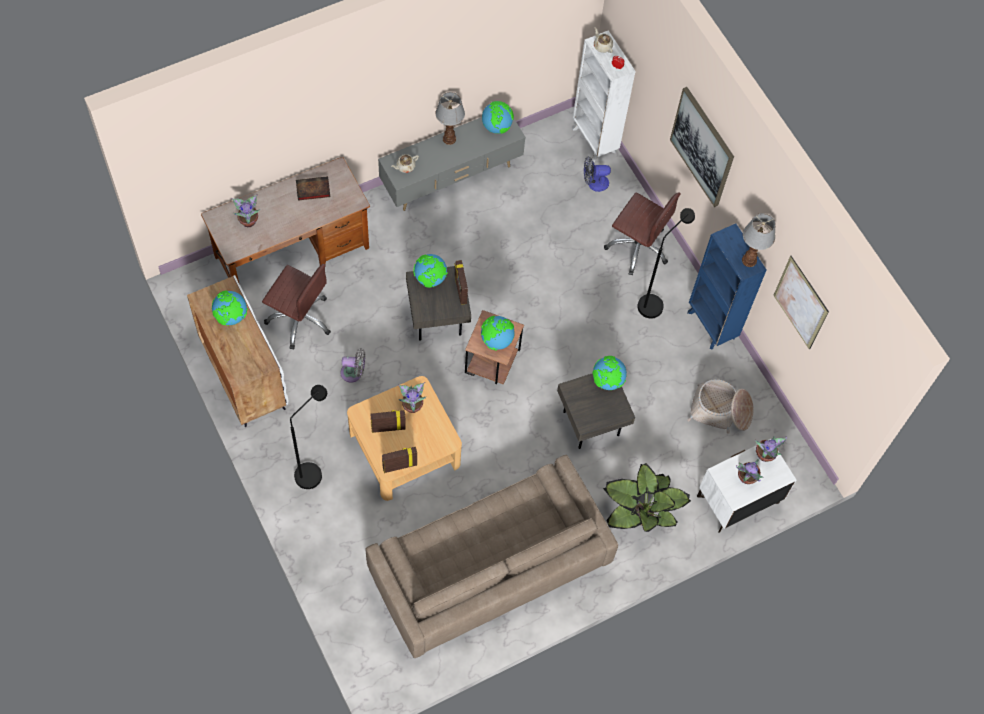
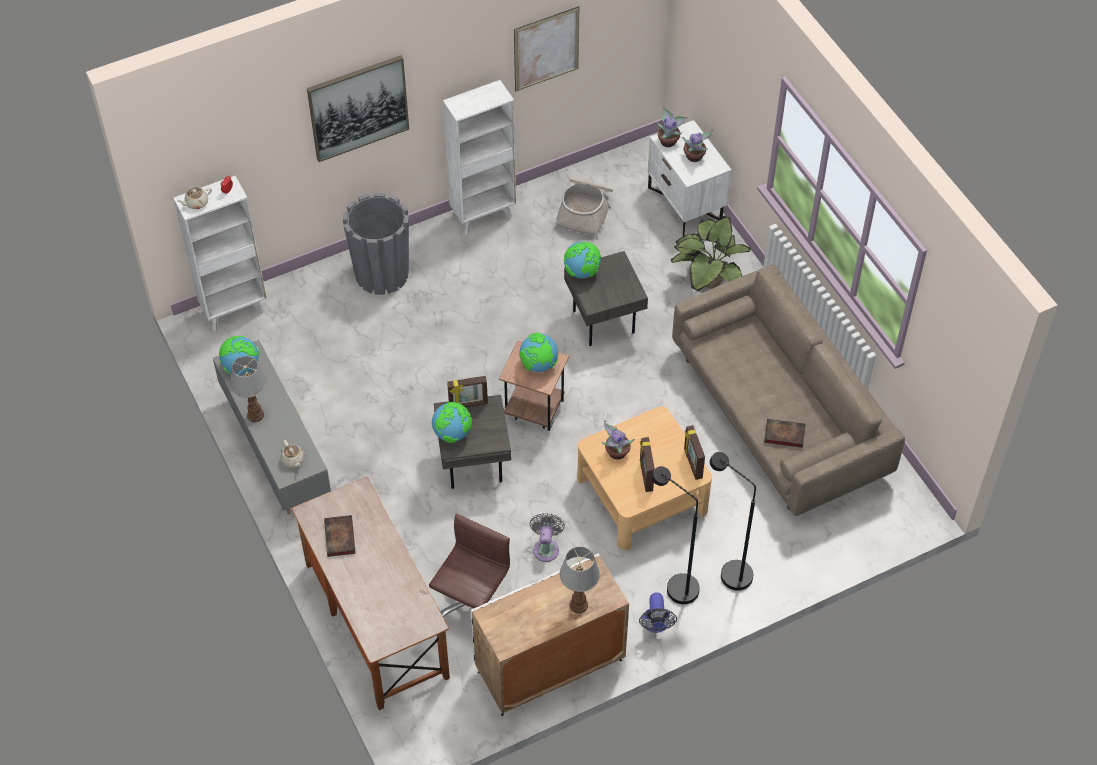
camera: 85 degrees left, 10 degrees down
(231, 316) = (531, 609): globe -> none
(248, 220) = (383, 606): potted plant -> none
(433, 547) = (783, 435): none -> book
(594, 183) = (293, 311): fan -> fan (656, 625)
(637, 247) = (382, 274): brown office chair -> grey planter
(654, 301) = (452, 262): black floor lamp -> black floor lamp (728, 571)
(711, 326) = (483, 214): blue bookcase -> white bookcase
(749, 260) = (489, 91): table lamp -> table lamp (578, 604)

